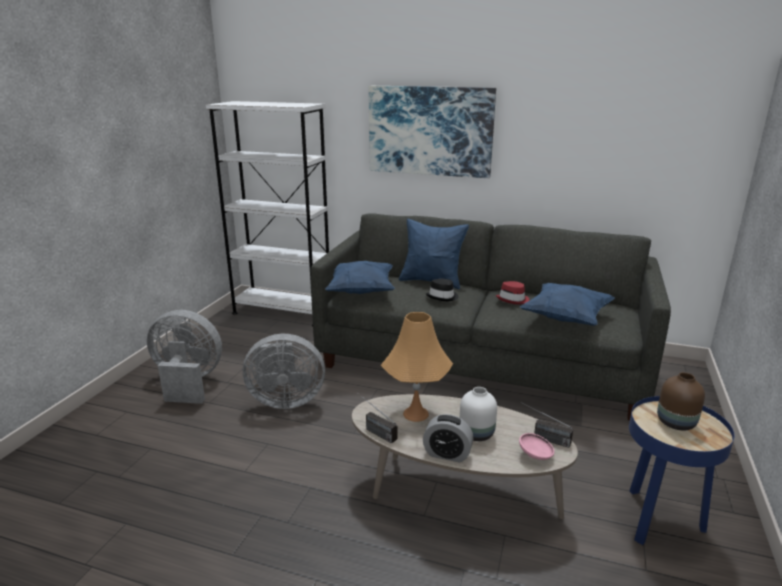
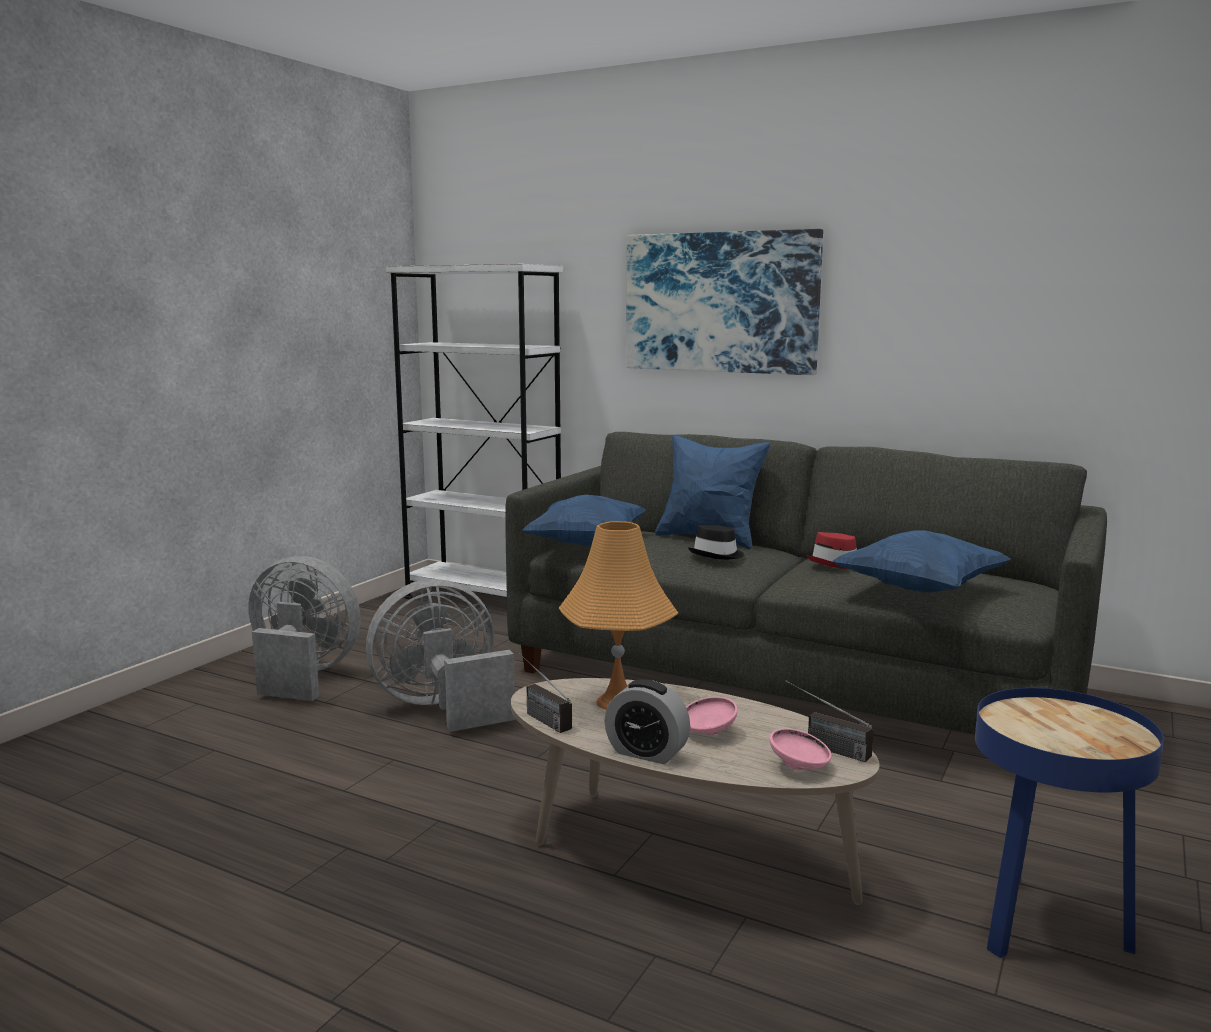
camera: 10 degrees right, 10 degrees down
(285, 400) = (443, 708): grey fan -> grey fan turned 150 degrees clockwise
(475, 433) = (707, 732): white vase -> pink bowl
(675, 423) = (1058, 725): brown vase -> none

